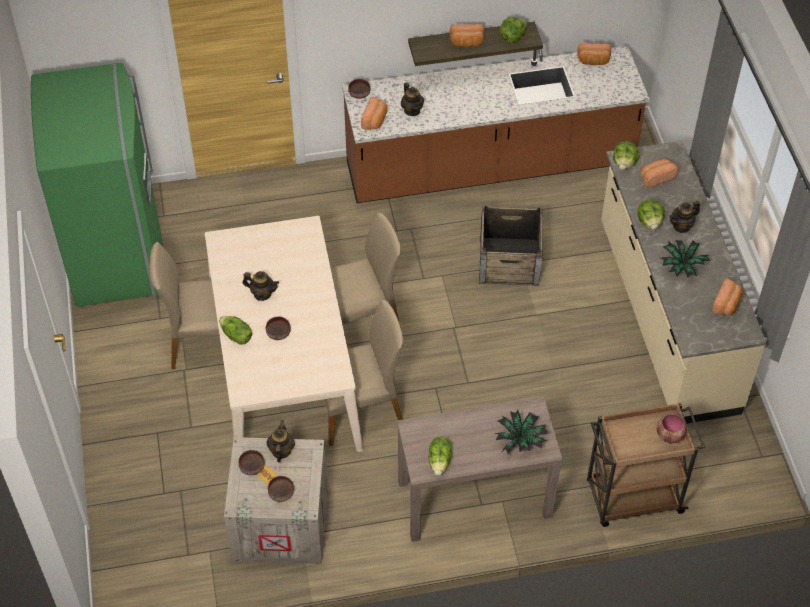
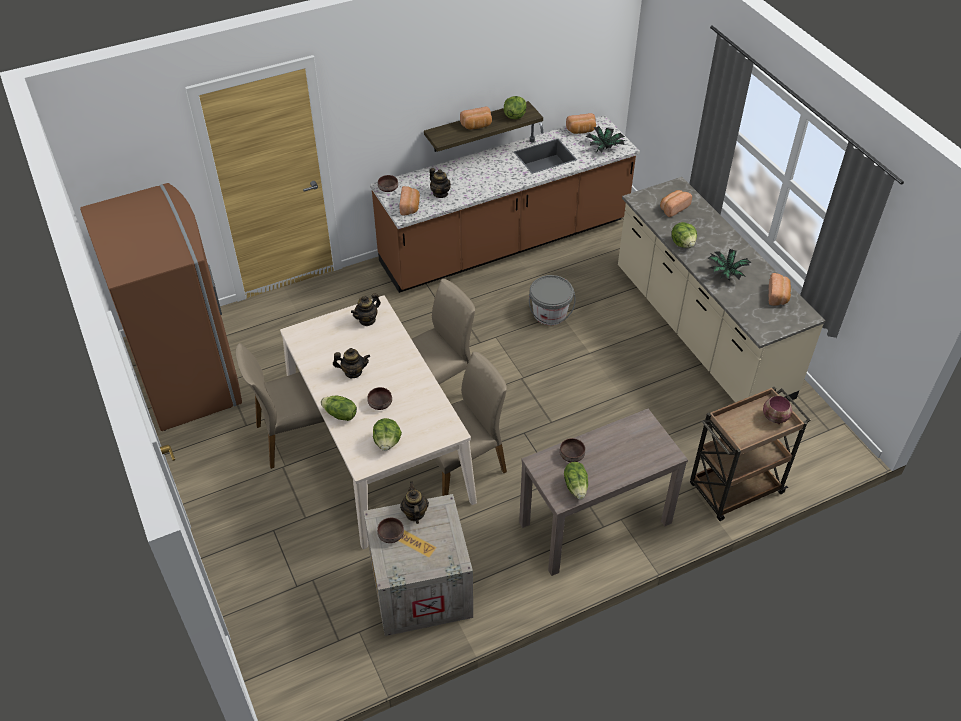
camera: 15 degrees left, 5 degrees down
(117, 254) = (189, 377): green fridge -> brown fridge
(280, 493) = (427, 553): brown bowl -> brown bowl (571, 455)
(509, 261) = (550, 313): crate -> grey bucket
(520, 440) = (643, 451): potted plant -> potted plant (605, 148)
(624, 164) = (641, 202): lettuce -> lettuce (387, 442)
(682, 226) = (711, 242): teapot -> teapot (367, 320)

